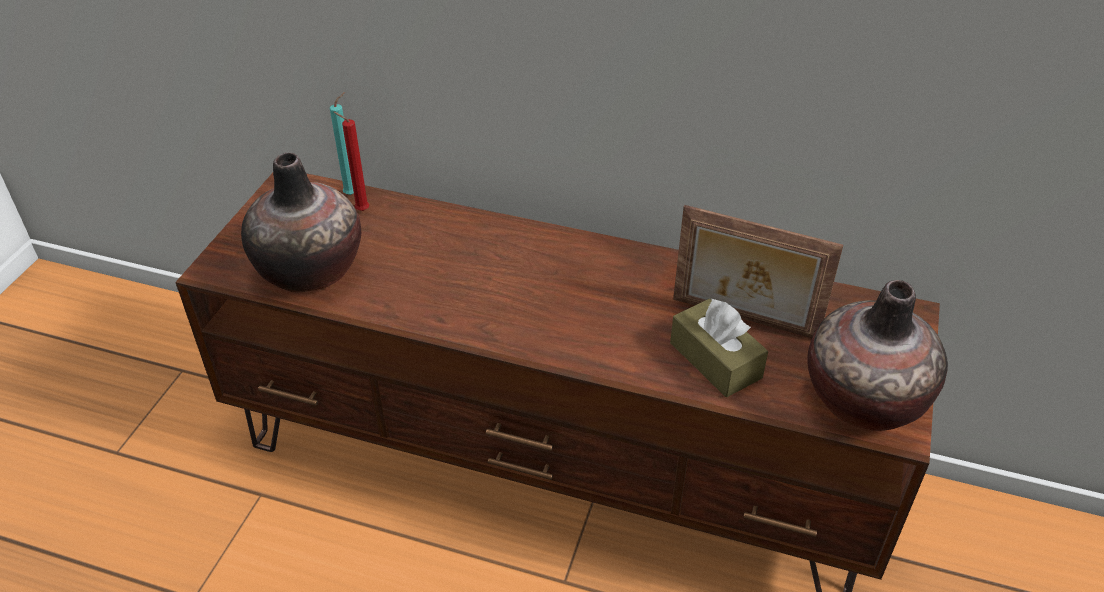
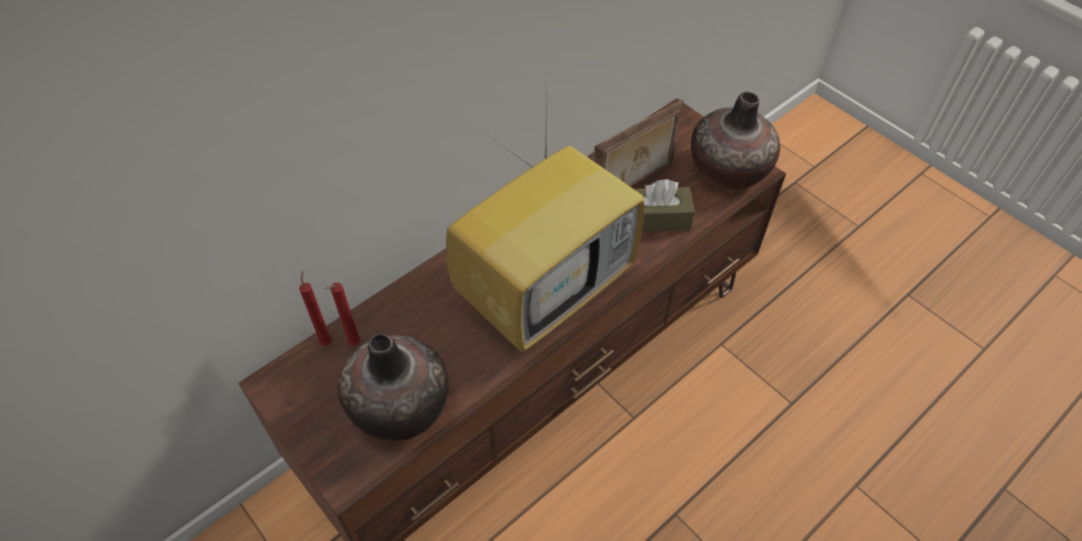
camera: 60 degrees left, 10 degrees up
(352, 194) = (326, 341): turquoise candle -> red candle
(529, 308) = (546, 288): none -> television

